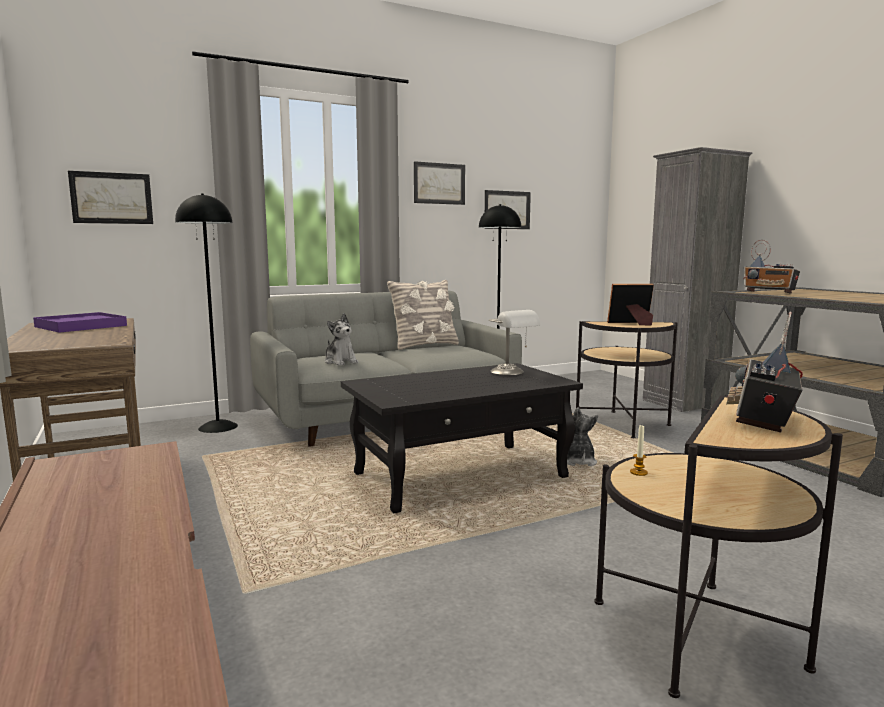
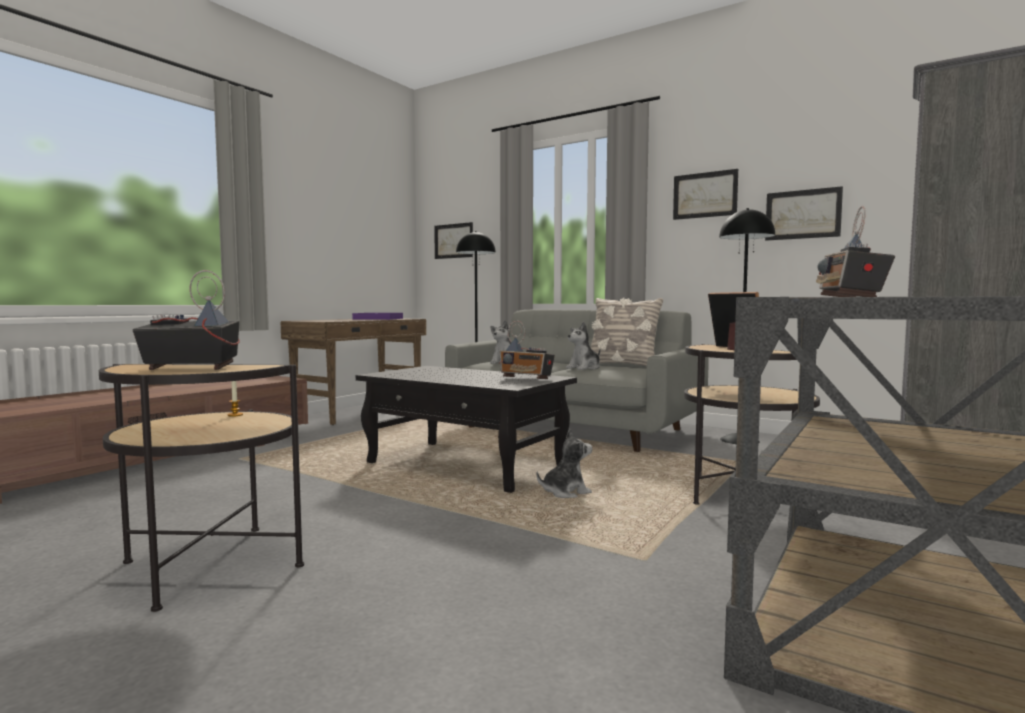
camera: 60 degrees right, 5 degrees down
(432, 354) = (584, 368): none -> plush toy
(512, 372) = (526, 379): white table lamp -> radio

